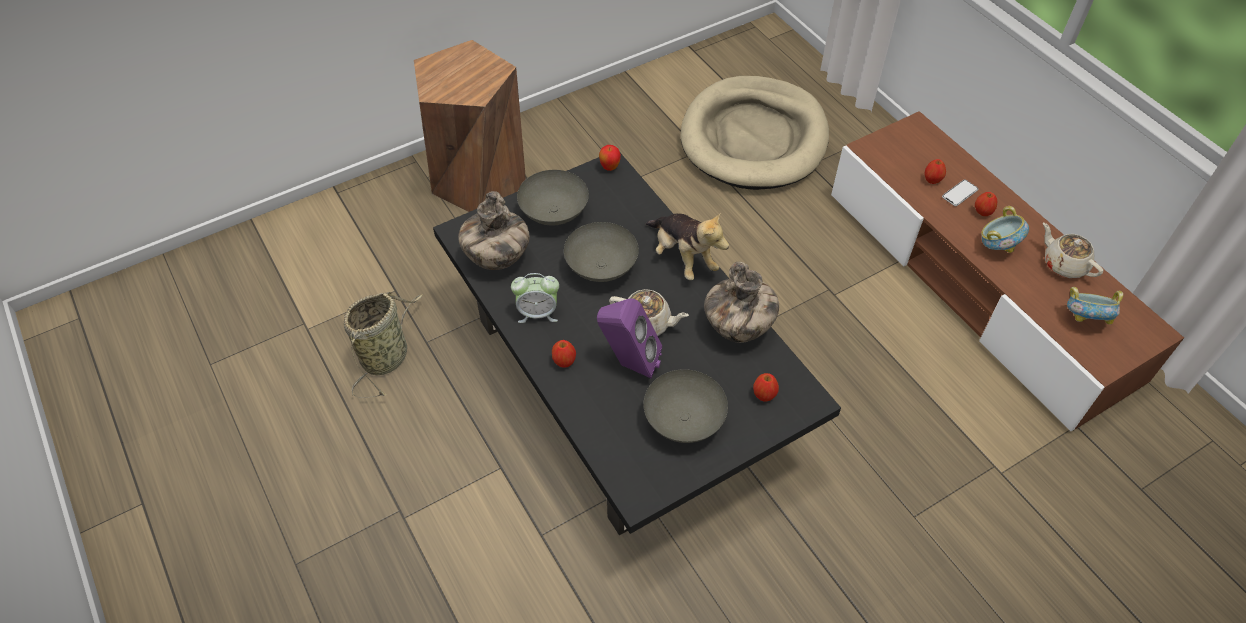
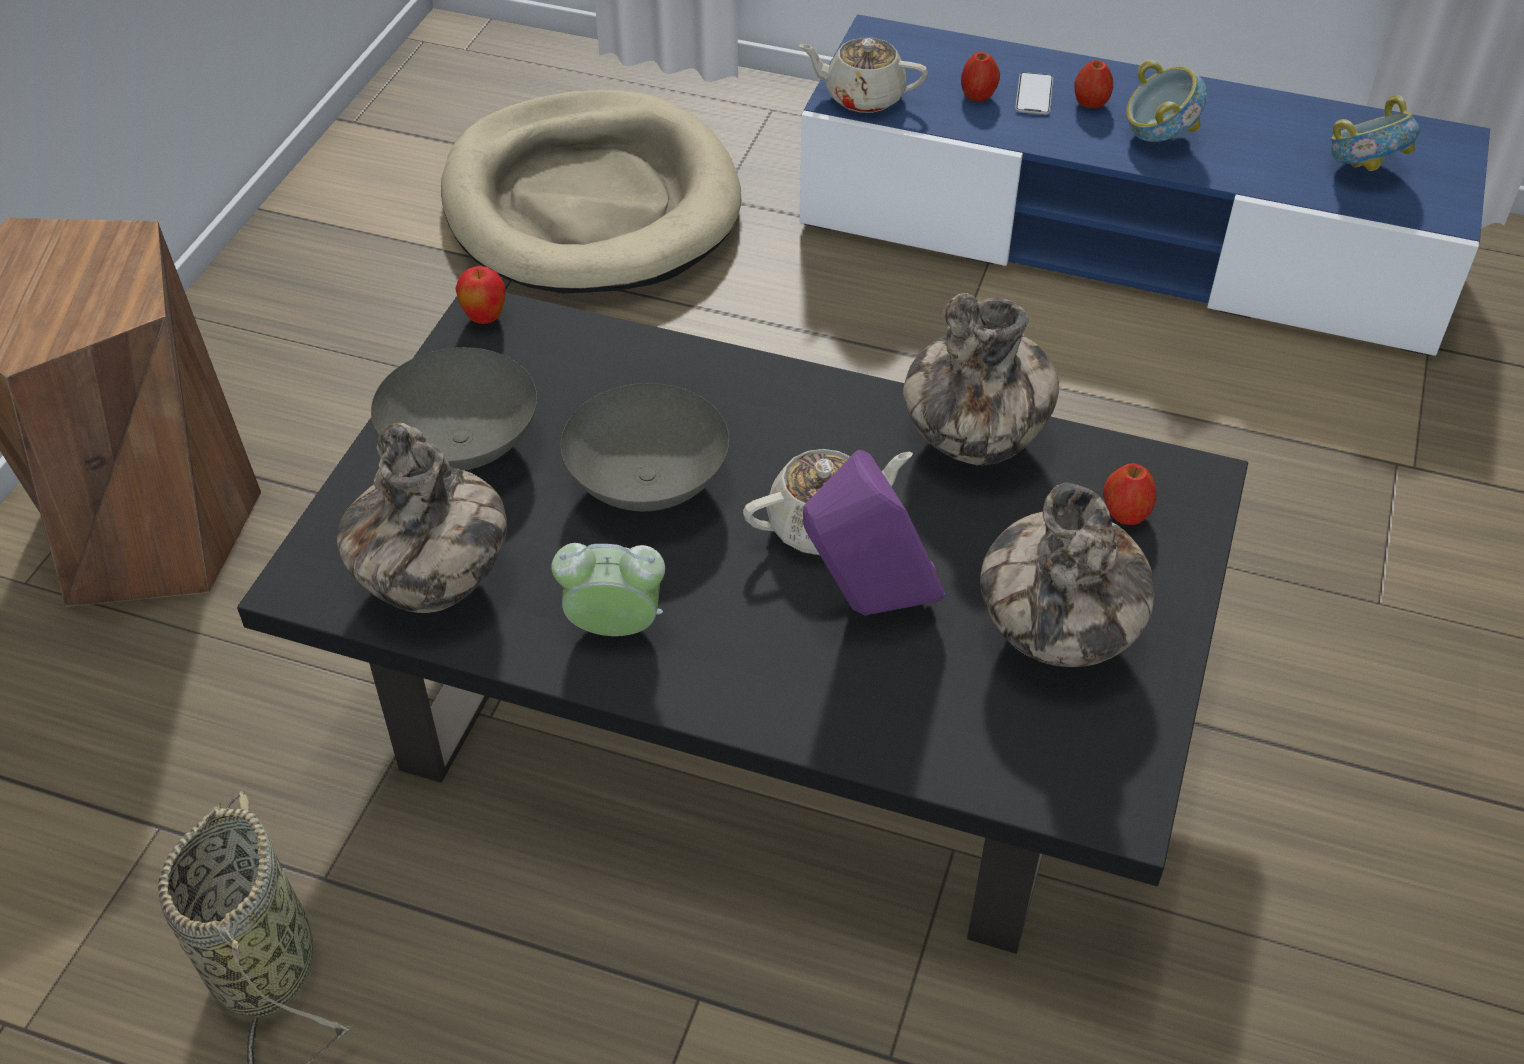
camera: 40 degrees left, 5 degrees down
(538, 313) = (615, 628): alarm clock -> alarm clock turned 135 degrees counterclockwise
(564, 361) = (753, 677): apple -> none
(683, 257) = (769, 388): plush toy -> none
(685, 421) = (1056, 635): grey bowl -> vase
(977, 284) = (1121, 237): brown tv stand -> blue tv stand
(1064, 264) = (1262, 116): beige teapot -> beige teapot (863, 97)

